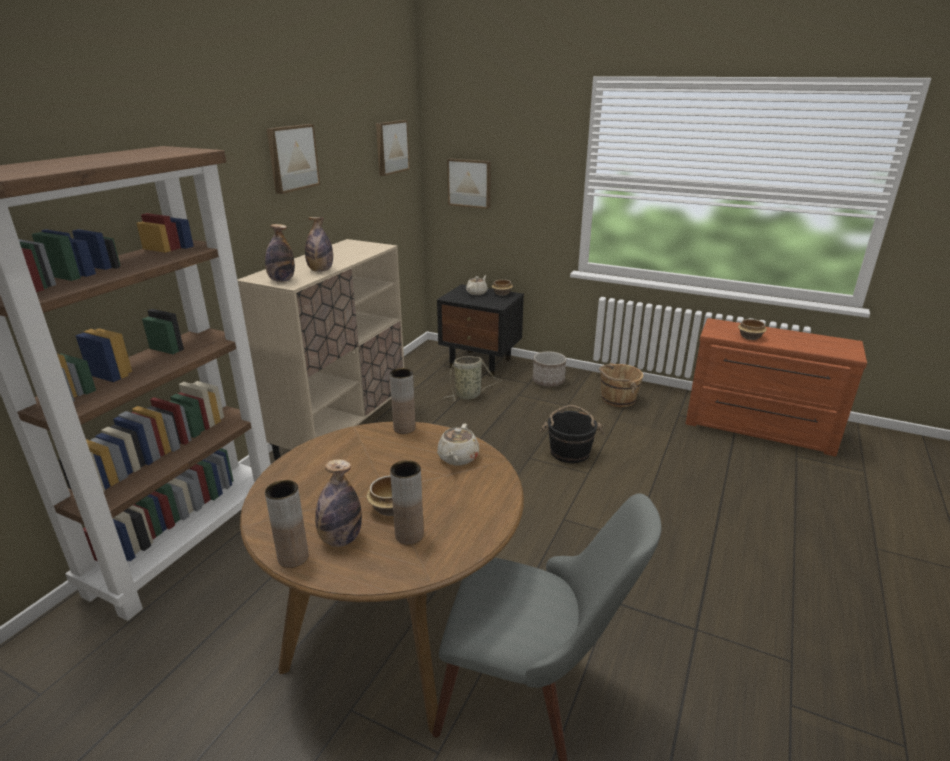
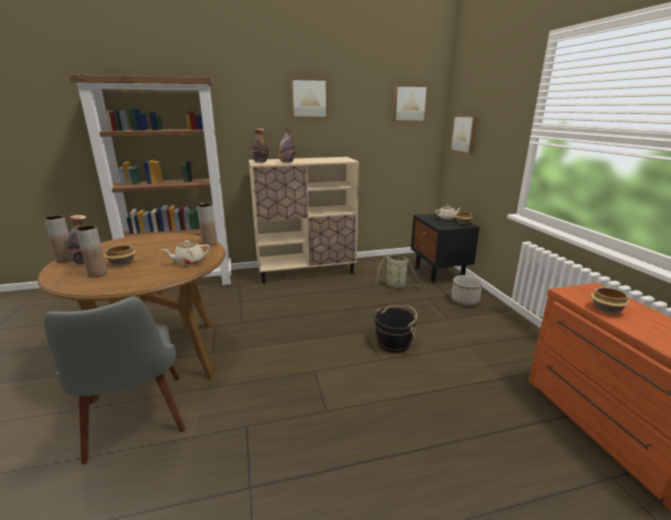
camera: 50 degrees right, 5 degrees down
(617, 399) = (498, 335): brown bucket -> none

